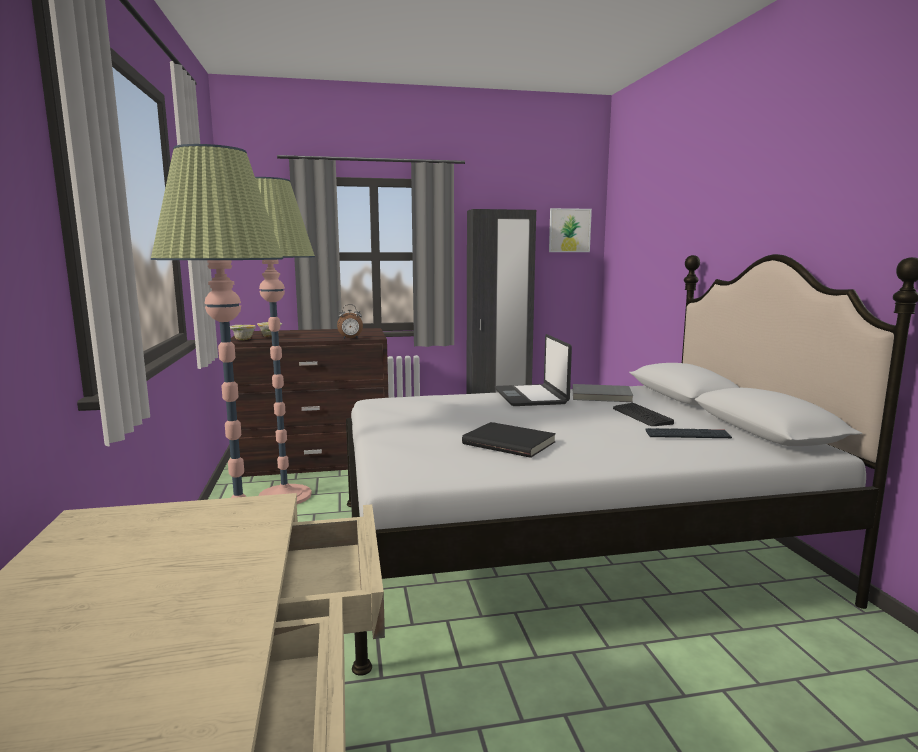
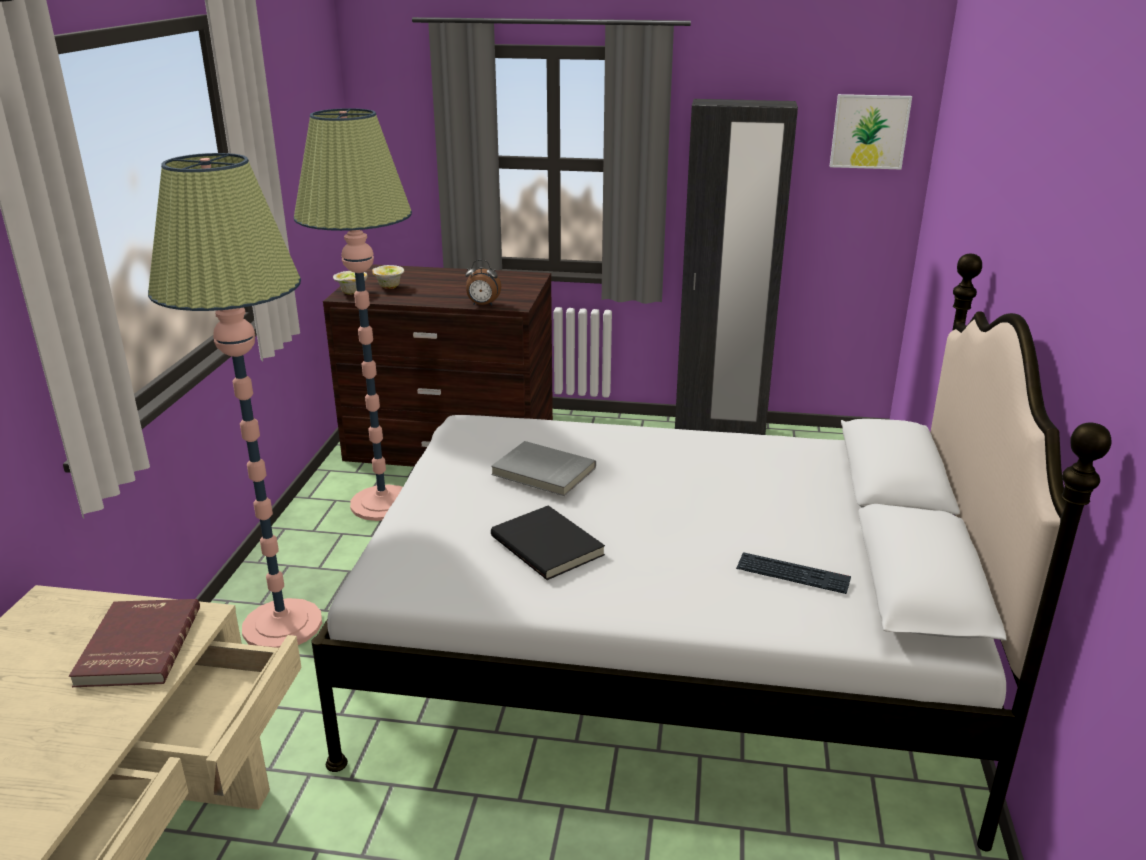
camera: 20 degrees right, 15 degrees up
(220, 530) = (137, 646): none -> red book
(531, 396) = (666, 447): laptop -> none
(601, 396) = (768, 461): grey book -> grey book (543, 472)
(641, 415) = (776, 518): keyboard -> none

